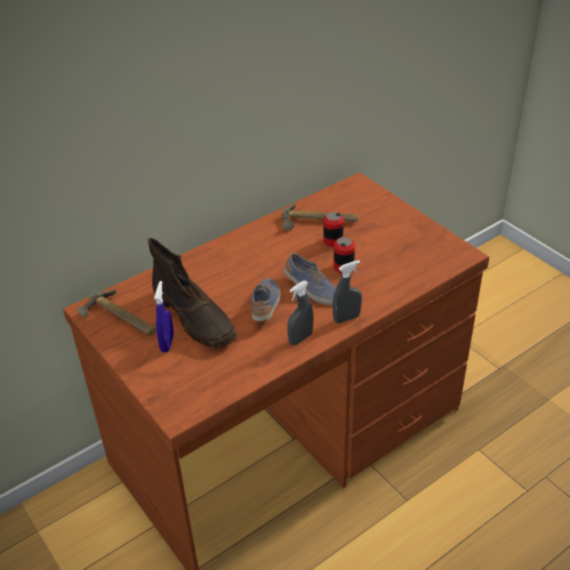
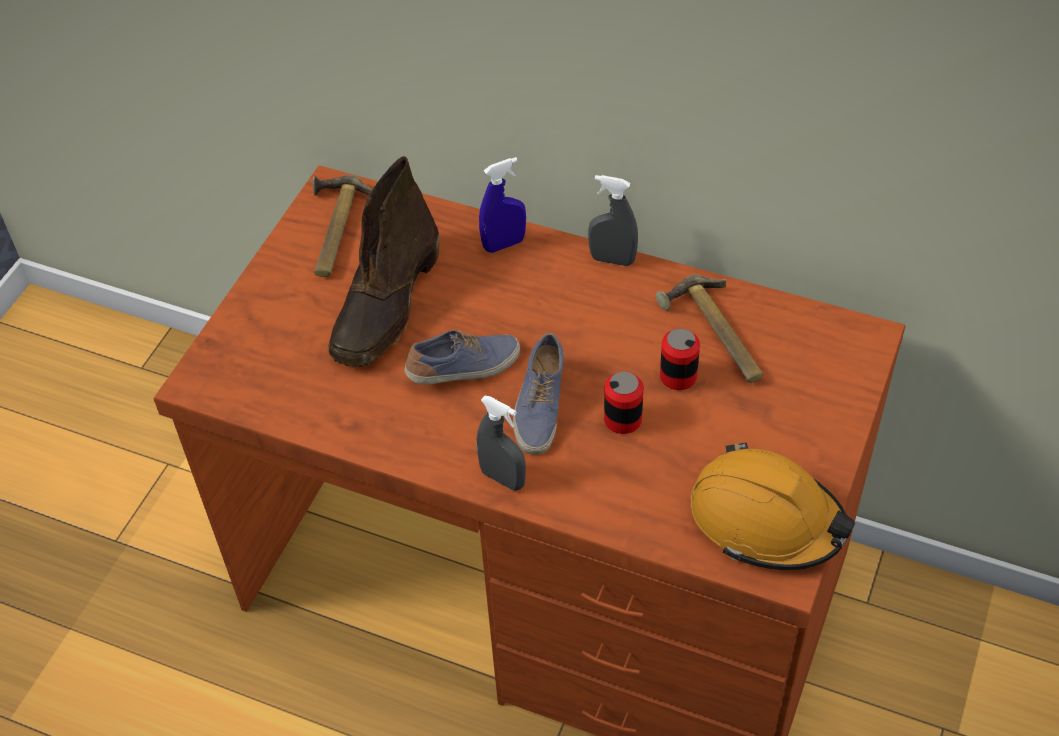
camera: 60 degrees right, 10 degrees up
(167, 343) = (318, 302): blue spray bottle -> blue spray bottle (504, 244)
(300, 338) = (421, 443): grey spray bottle -> grey spray bottle (612, 260)
(433, 248) = (766, 520): none -> orange hard hat

